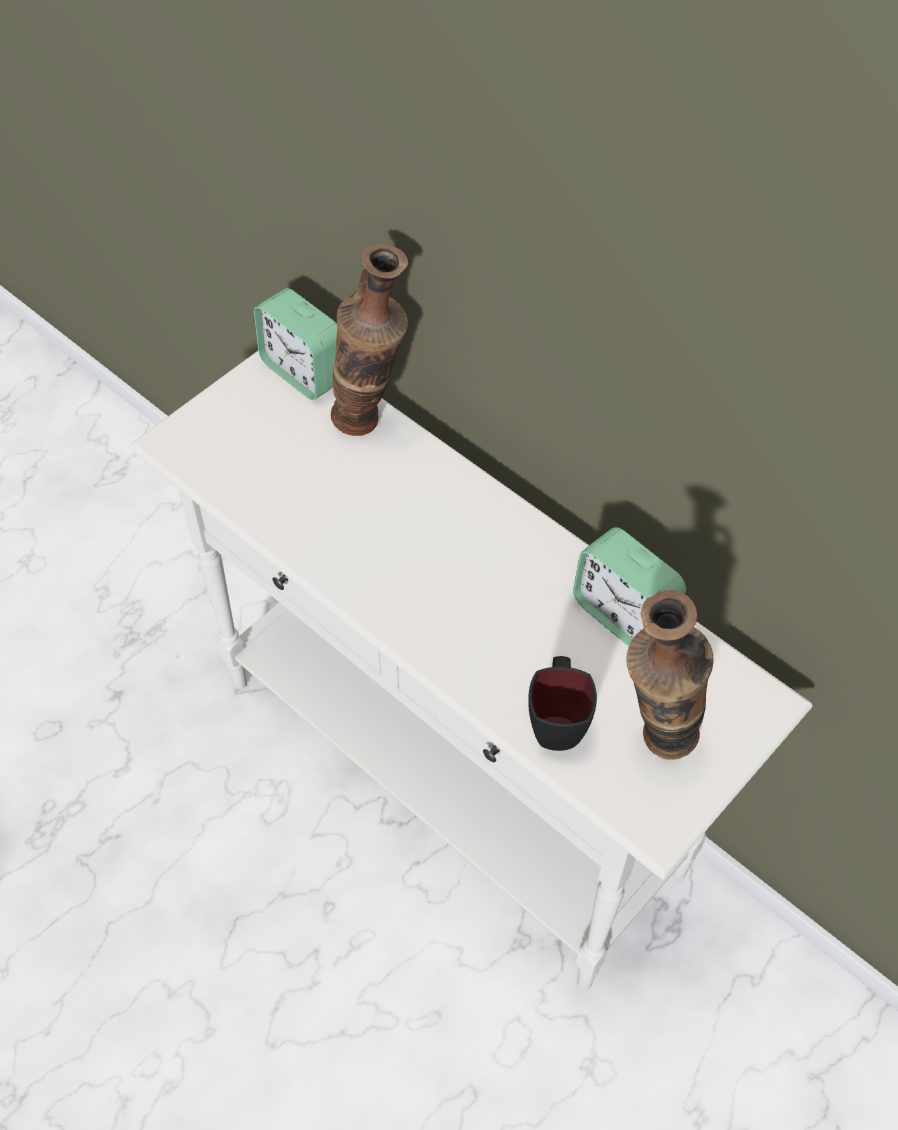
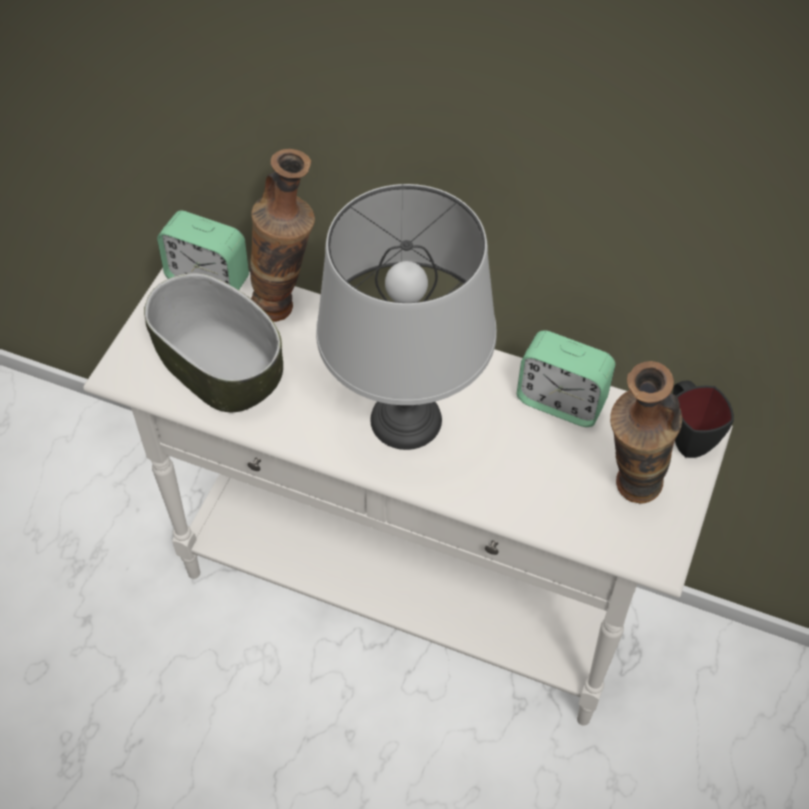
camera: 20 degrees left, 0 degrees up
(272, 469) = (220, 370): none -> bowl
(444, 581) = (407, 418): none -> grey table lamp
(557, 722) = (547, 502): black mug -> black mug (687, 436)

